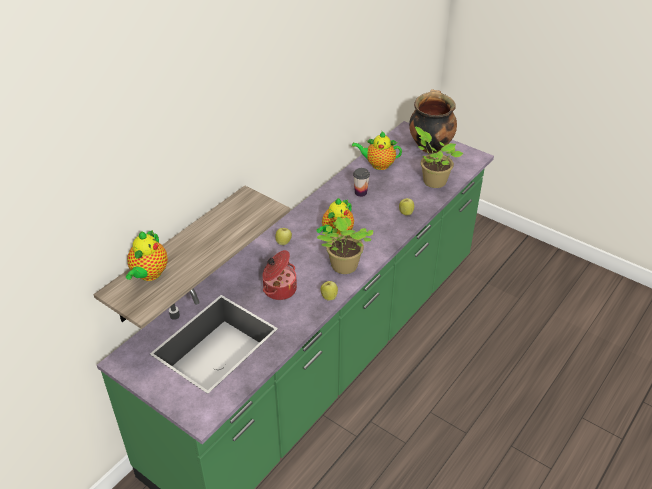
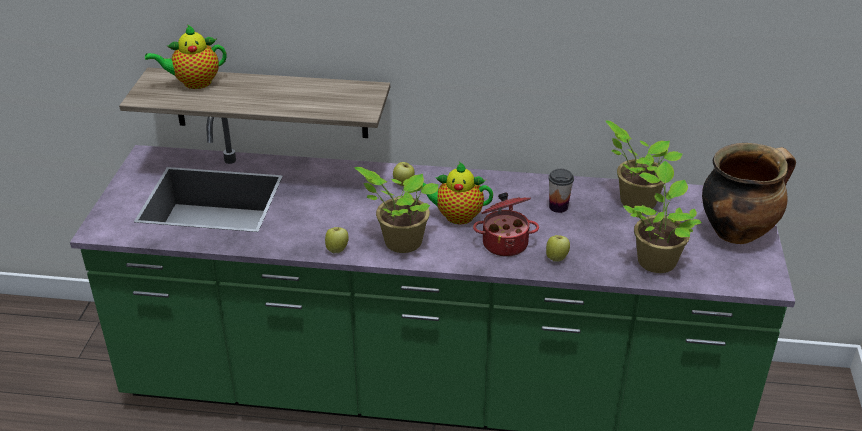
camera: 60 degrees right, 5 degrees down
(279, 289) = (322, 209): cooking pot -> cooking pot (505, 243)
(378, 165) = (634, 201): teapot -> potted plant

